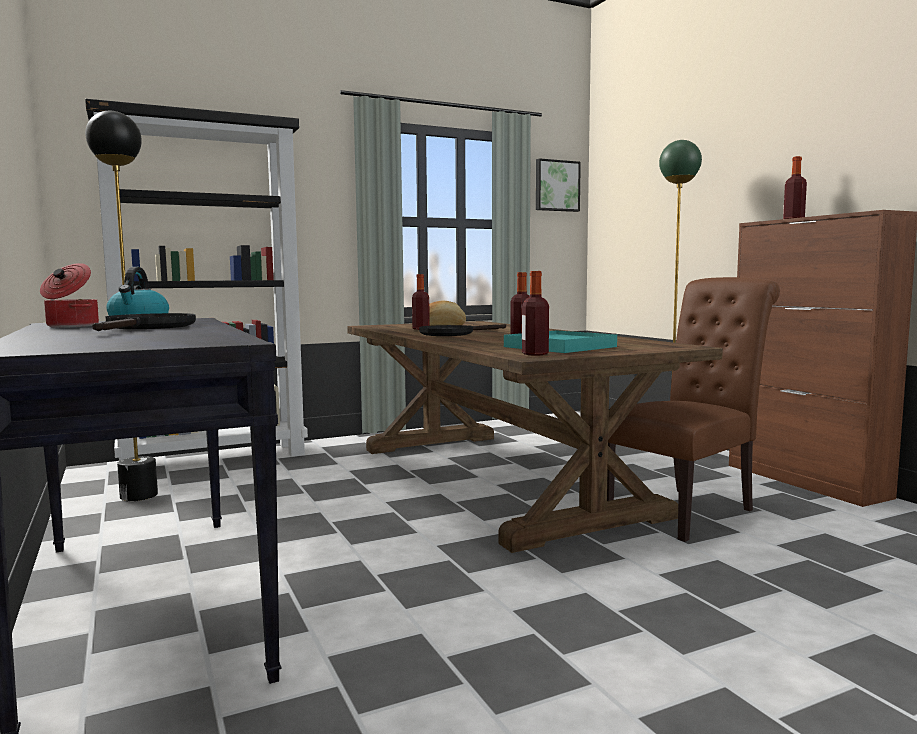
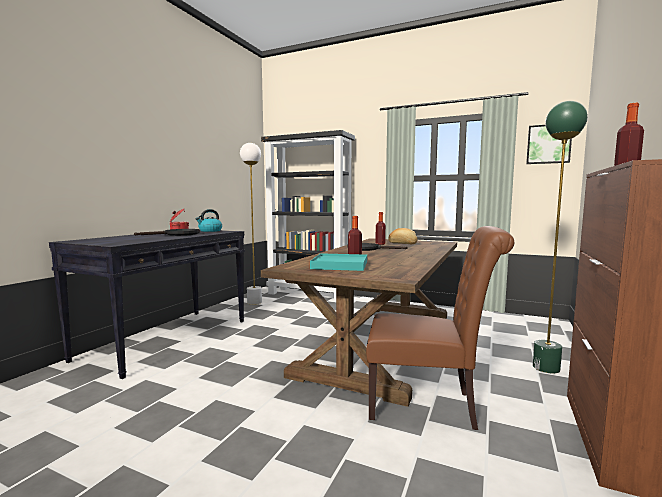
camera: 50 degrees right, 0 degrees up
(139, 496) = (254, 302): black floor lamp -> white floor lamp
(535, 354) = (295, 267): bottle -> none

